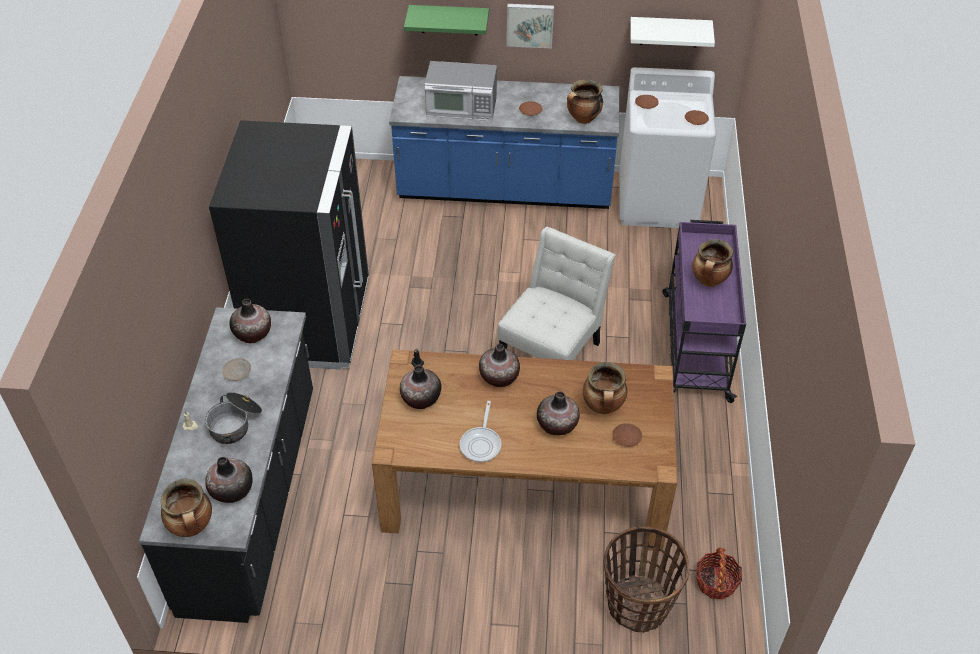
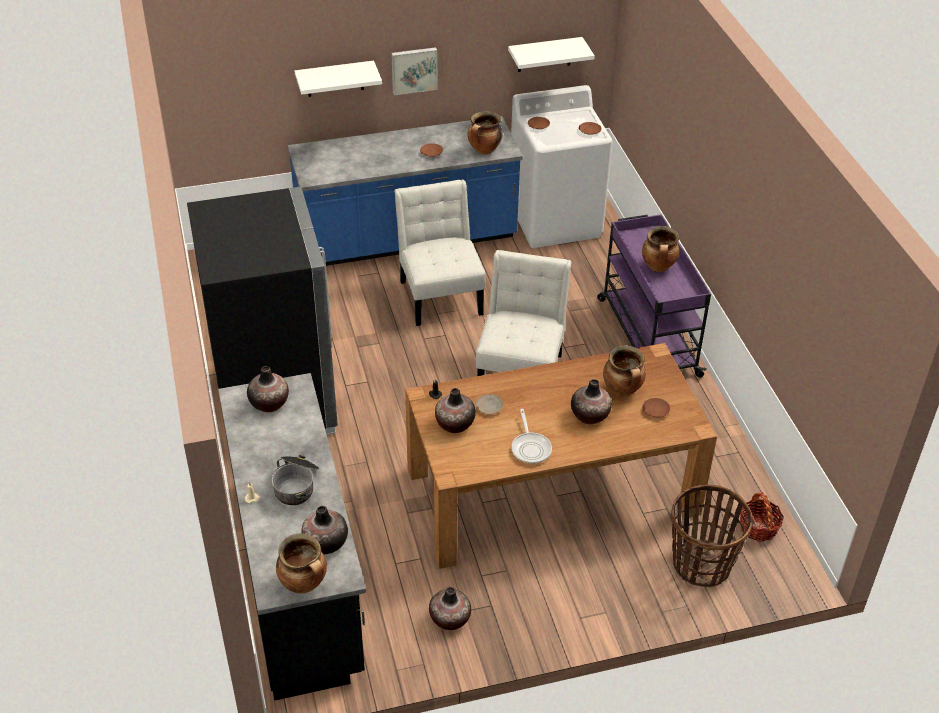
camera: 20 degrees left, 5 degrees down
(237, 372) = (273, 440): beige plate -> beige plate (489, 407)
(449, 20) = (335, 79): green shelf -> white shelf
(461, 107) = (364, 162): microwave -> none
(499, 377) = (517, 388): vase -> vase (449, 619)
(511, 252) = (440, 294): none -> white chair

